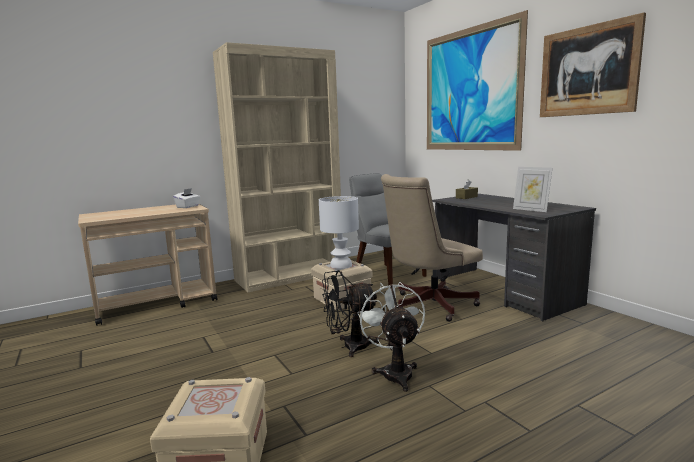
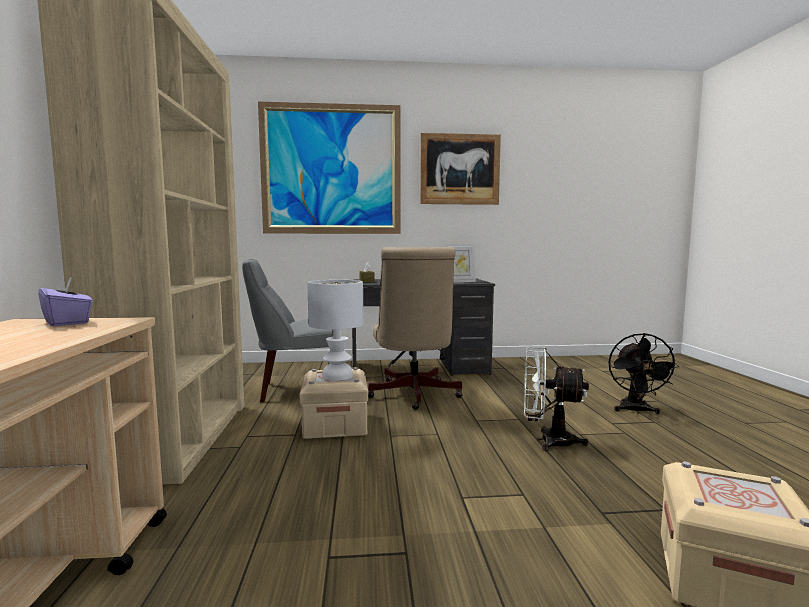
camera: 65 degrees left, 5 degrees down
(188, 206) = (67, 322): white tissue box -> purple tissue box
(349, 347) = (476, 449): black fan -> black fan (636, 411)

